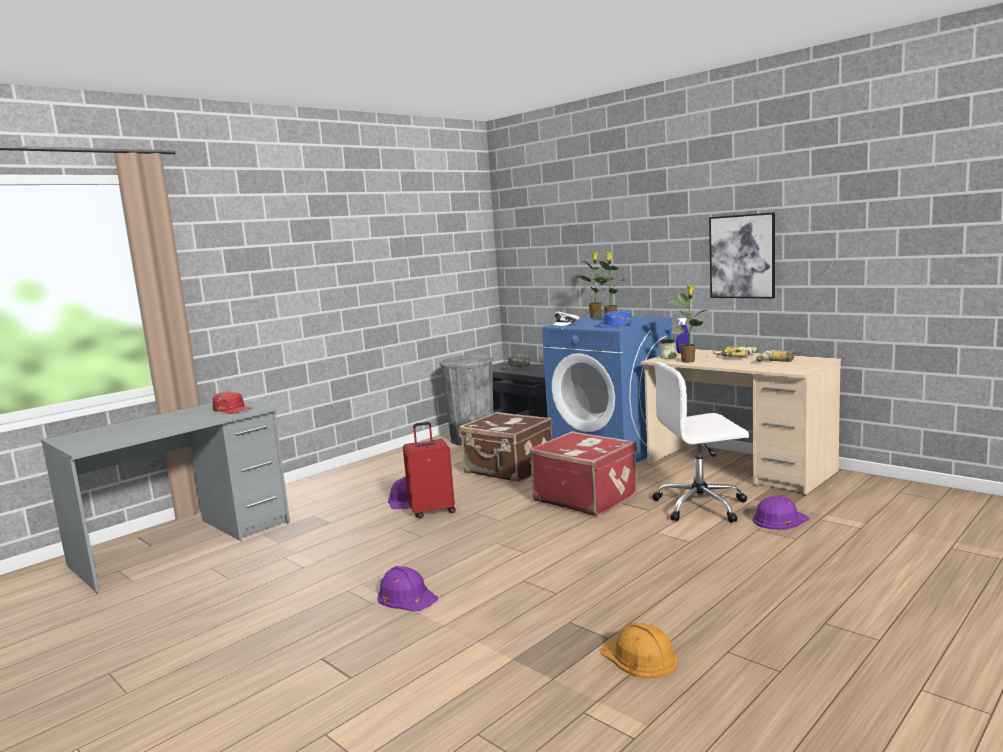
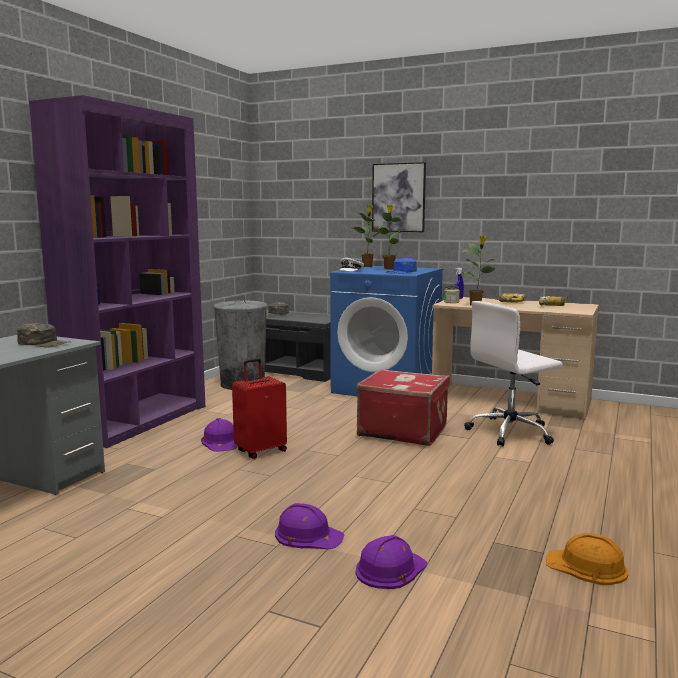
camera: 20 degrees left, 0 degrees up
(233, 409) = (44, 343): red cap -> green cap
(351, 474) = (138, 421): none -> purple bookcase
(508, 470) = (305, 410): brown suitcase -> none
(742, 256) = (511, 215): picture -> picture (398, 197)
(779, 519) = (584, 440): purple hard hat -> purple hard hat (390, 569)

